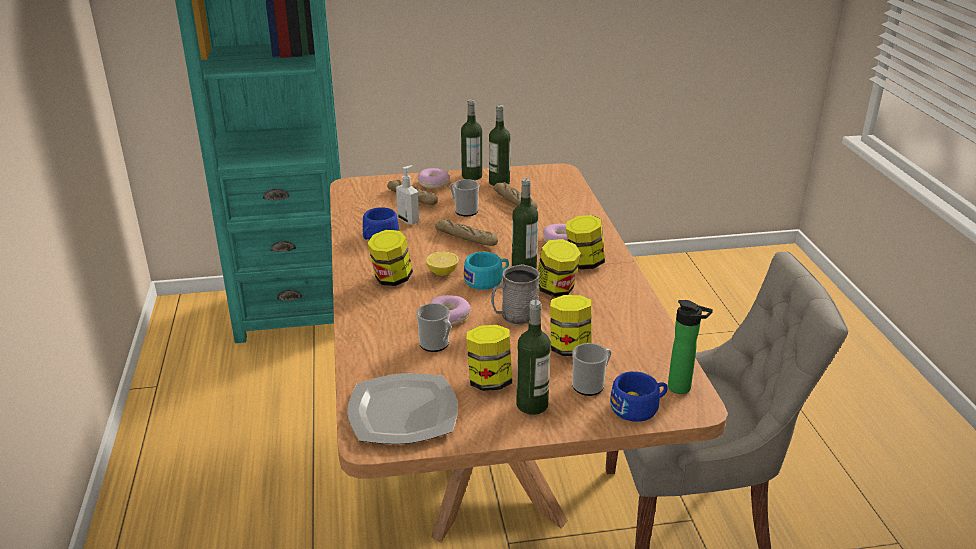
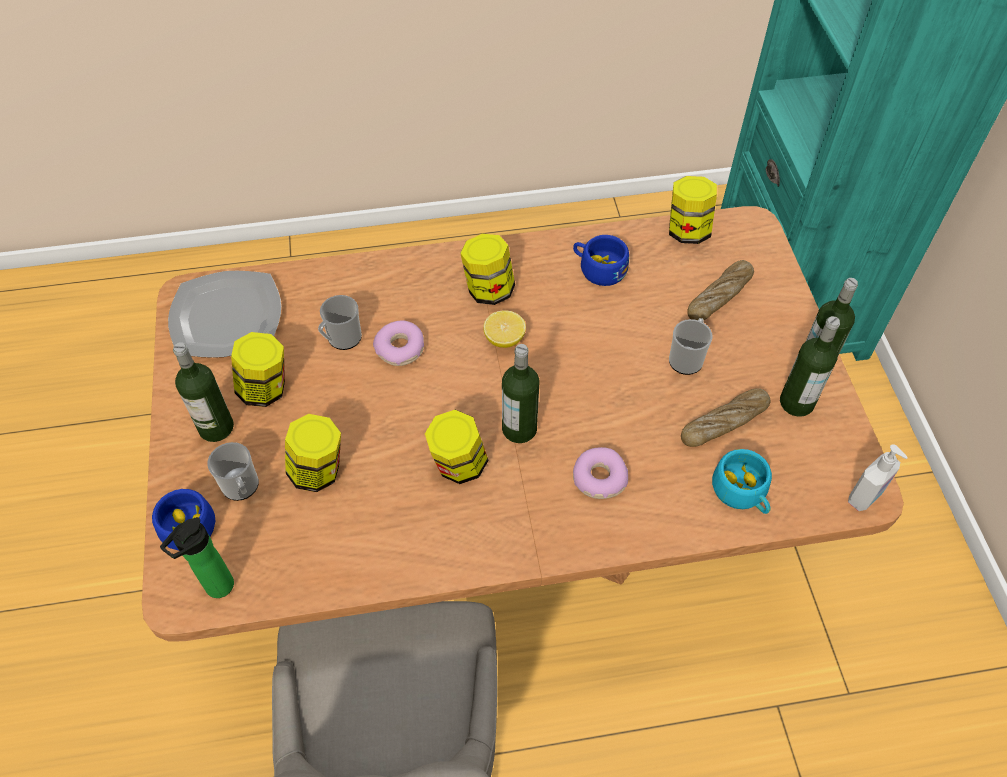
camera: 90 degrees right, 25 degrees up
(409, 220) = (648, 296): soap dispenser -> soap dispenser (865, 497)
(433, 184) = (774, 319): donut -> none
(466, 239) = (598, 362): bread -> none
(487, 280) = (484, 387): turquoise cup -> turquoise cup (742, 493)
(514, 316) = (395, 415): grey mug -> none
(584, 263) = (532, 505): jar -> jar (687, 231)

